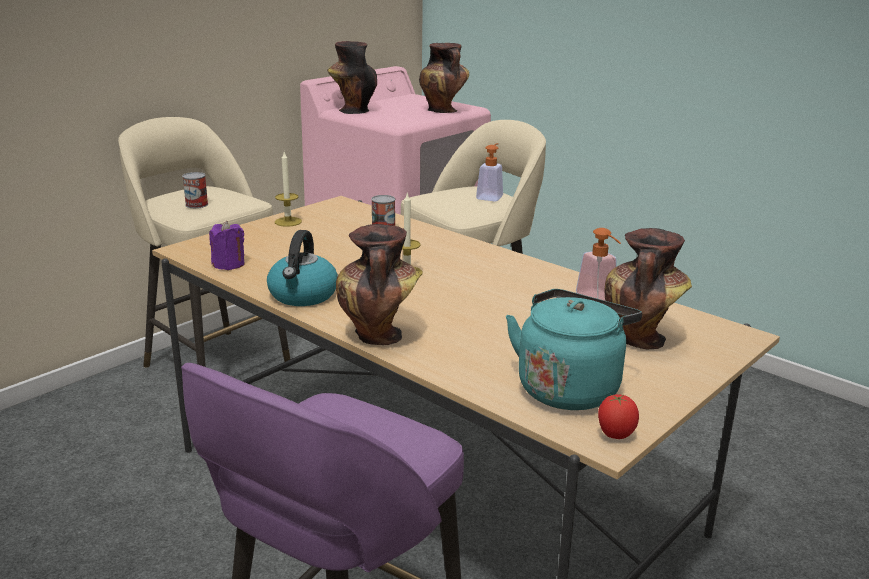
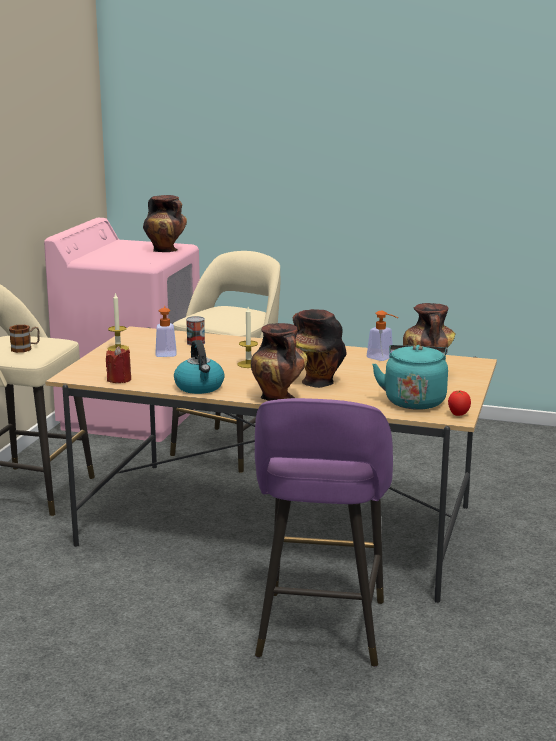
camera: 25 degrees left, 5 degrees down
(196, 204) = (25, 348): can -> mug
(228, 264) = (119, 380): purple candle -> red candle
(353, 110) = (94, 258): vase -> vase (316, 381)
(491, 196) = (241, 311): soap dispenser -> soap dispenser (166, 353)

